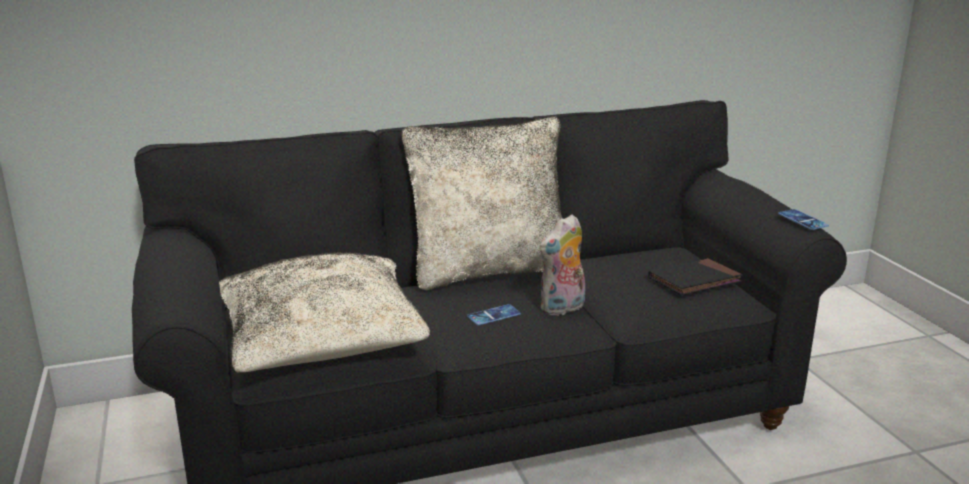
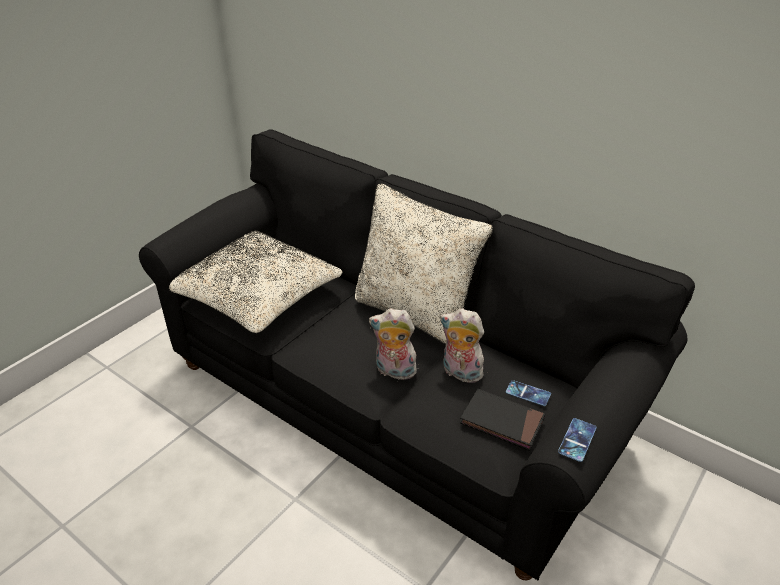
camera: 55 degrees right, 15 degrees up
(494, 315) = (351, 345): phone -> phone (528, 393)
(610, 277) = (460, 373): none -> plush toy

